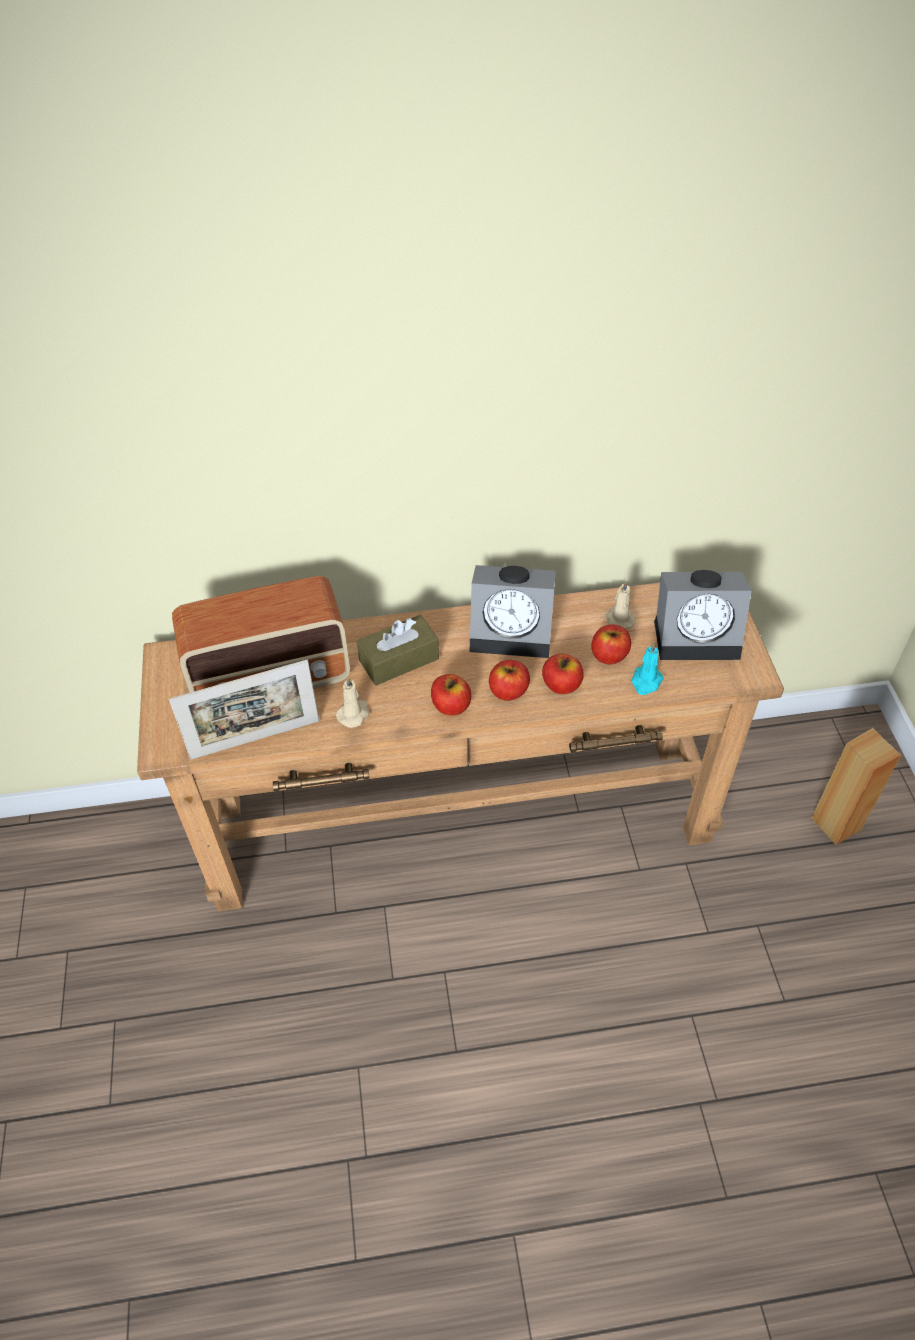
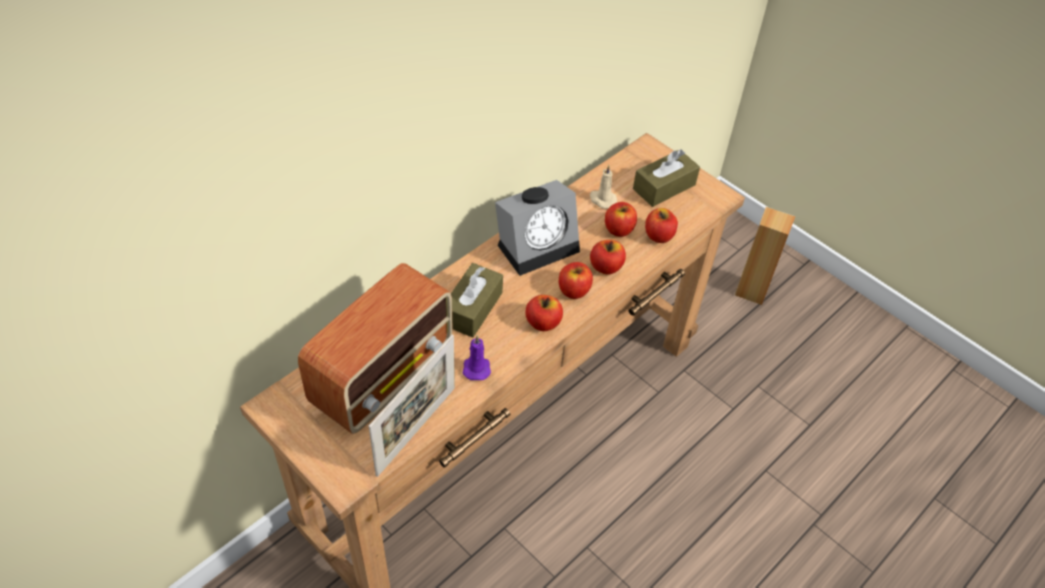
camera: 40 degrees left, 0 degrees up
(354, 713) = (476, 367): beige candle -> purple candle
(646, 682) = (659, 236): turquoise candle -> apple
(698, 636) = (664, 187): alarm clock -> brown tissue box

